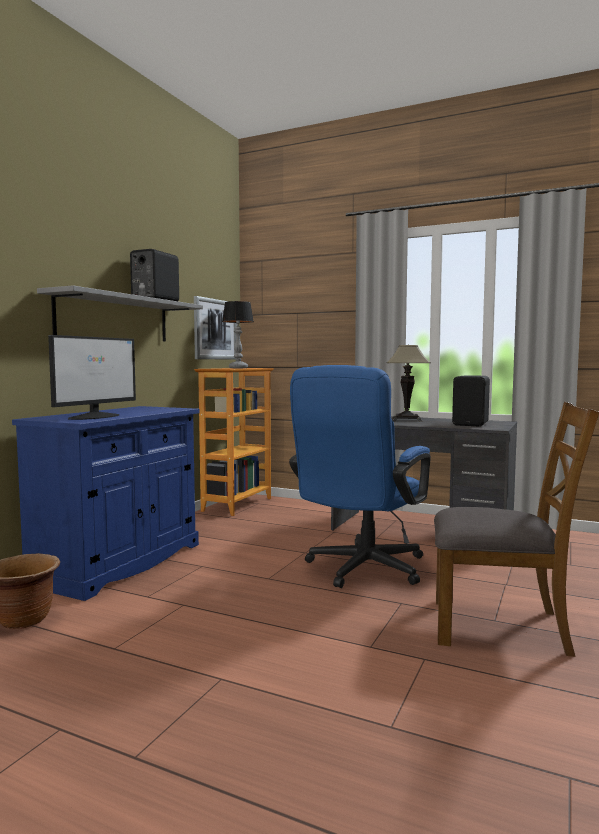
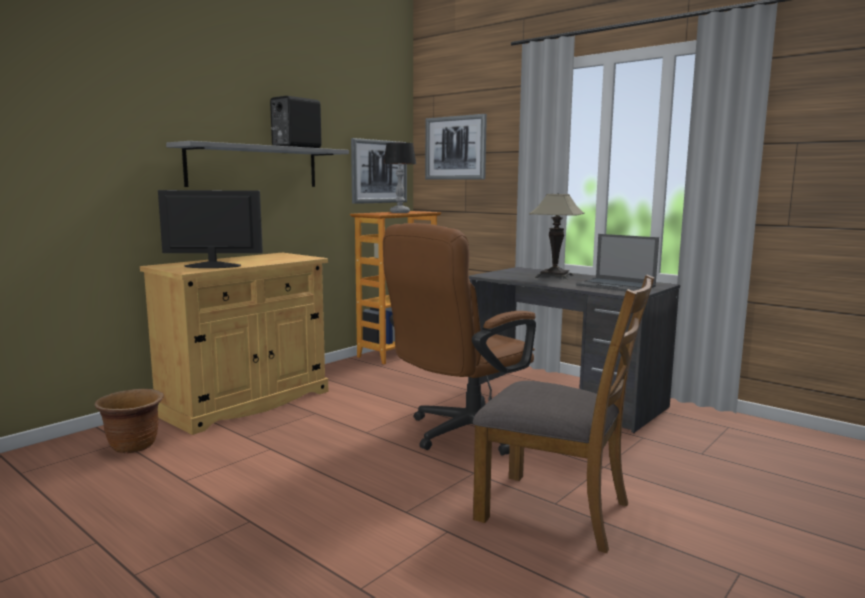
camera: 15 degrees right, 5 degrees up
(95, 416) = (212, 266): monitor -> monitor turned 135 degrees counterclockwise
(119, 563) = (245, 402): blue cabinet -> beige cabinet
(286, 308) = (455, 148): none -> picture
(360, 570) = (462, 434): blue office chair -> brown office chair
(472, 424) = (616, 286): black speaker -> laptop

